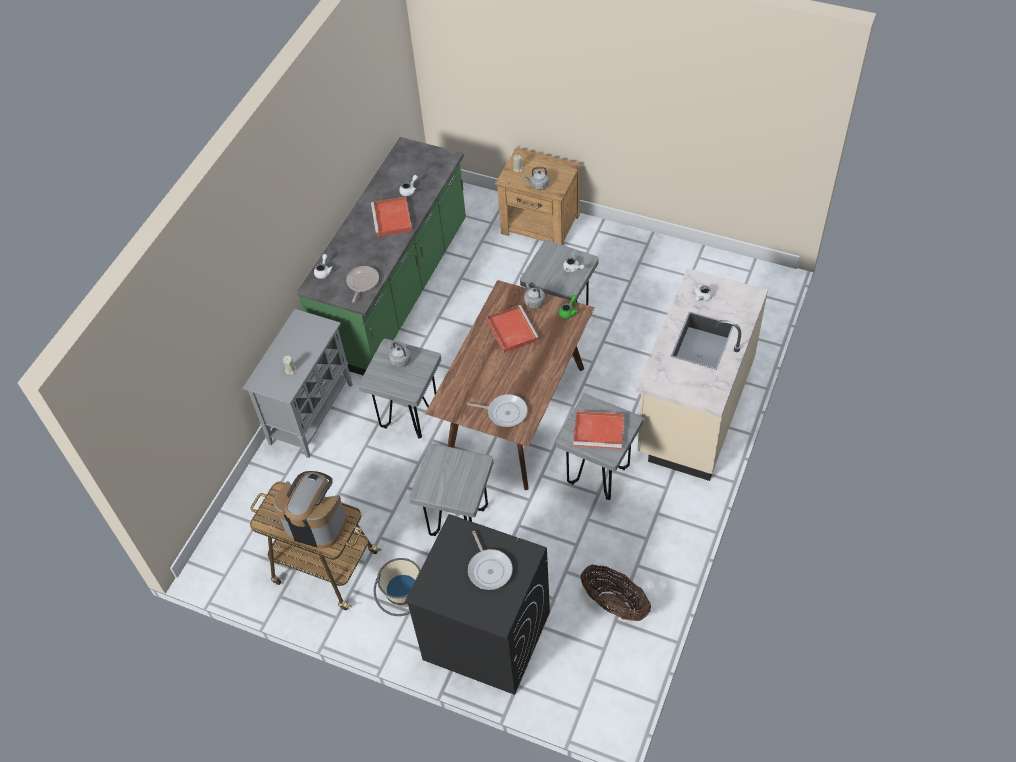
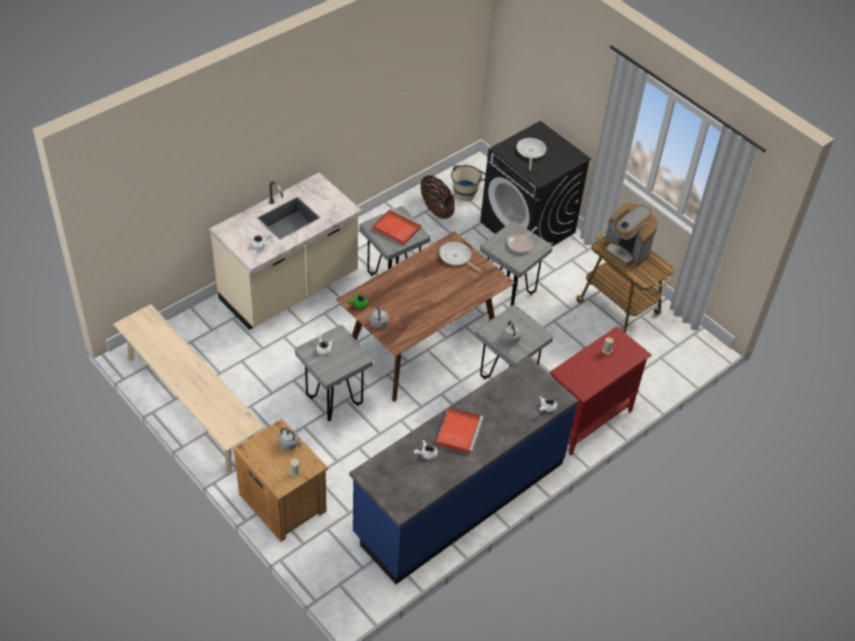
camera: 160 degrees left, 5 degrees down
(311, 413) = (586, 420): grey cabinet -> red cabinet
(362, 283) = (517, 381): frying pan -> frying pan (521, 244)
(397, 291) = (459, 498): green counter -> blue counter
(403, 600) = (572, 267): beige bucket -> beige bucket (467, 191)
(511, 330) = (412, 311): red tray -> none
(680, 258) = (191, 405): none -> beige bench

